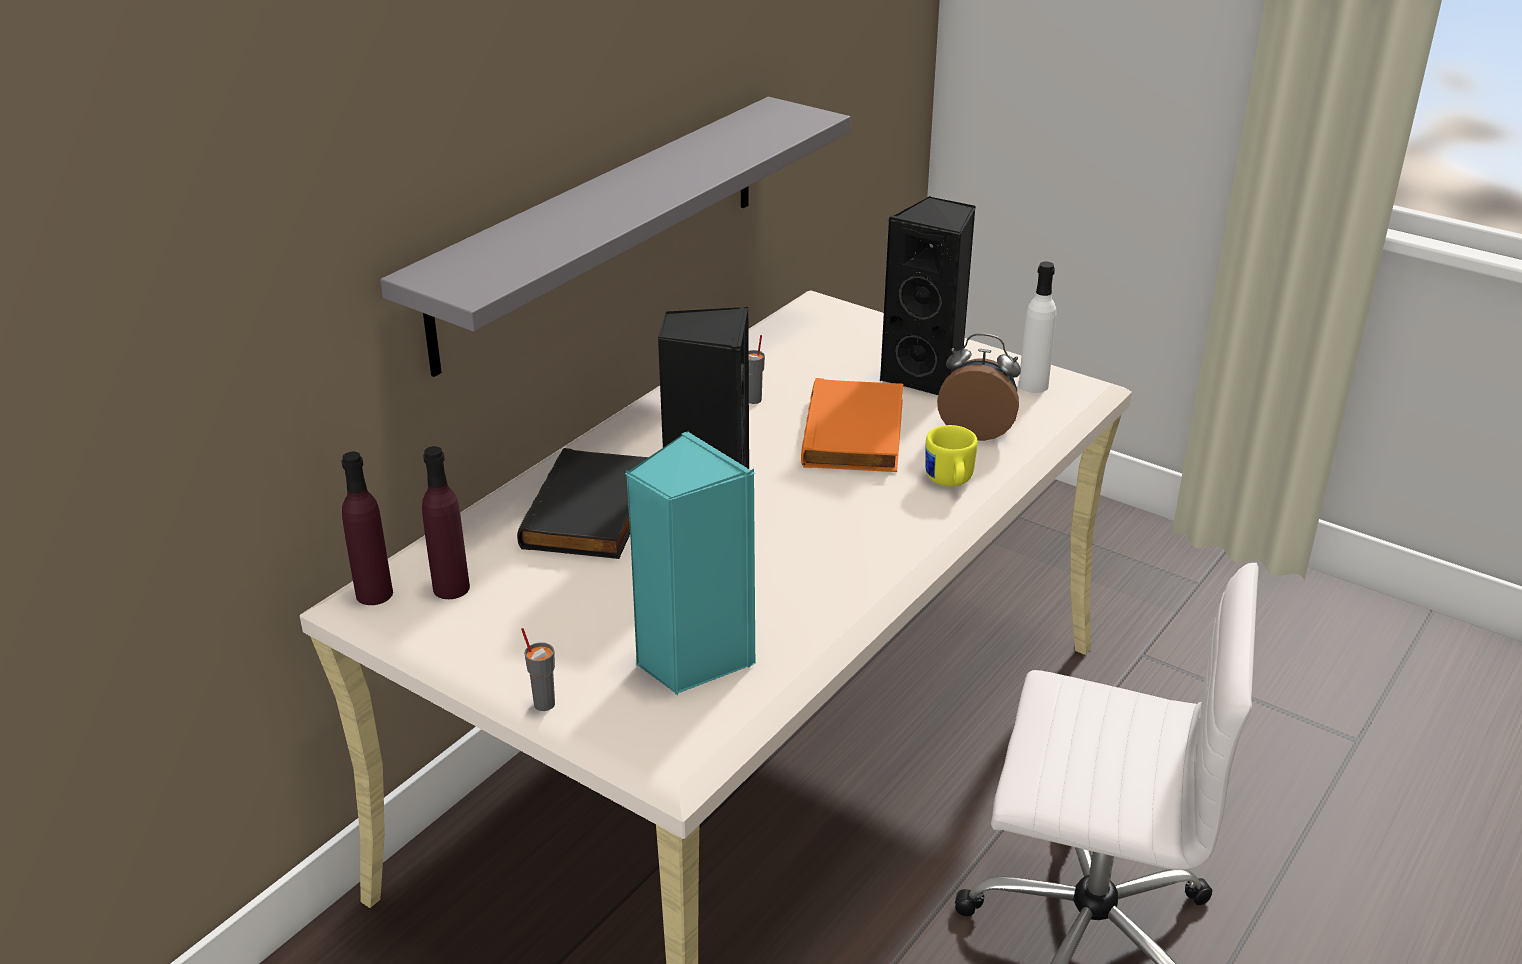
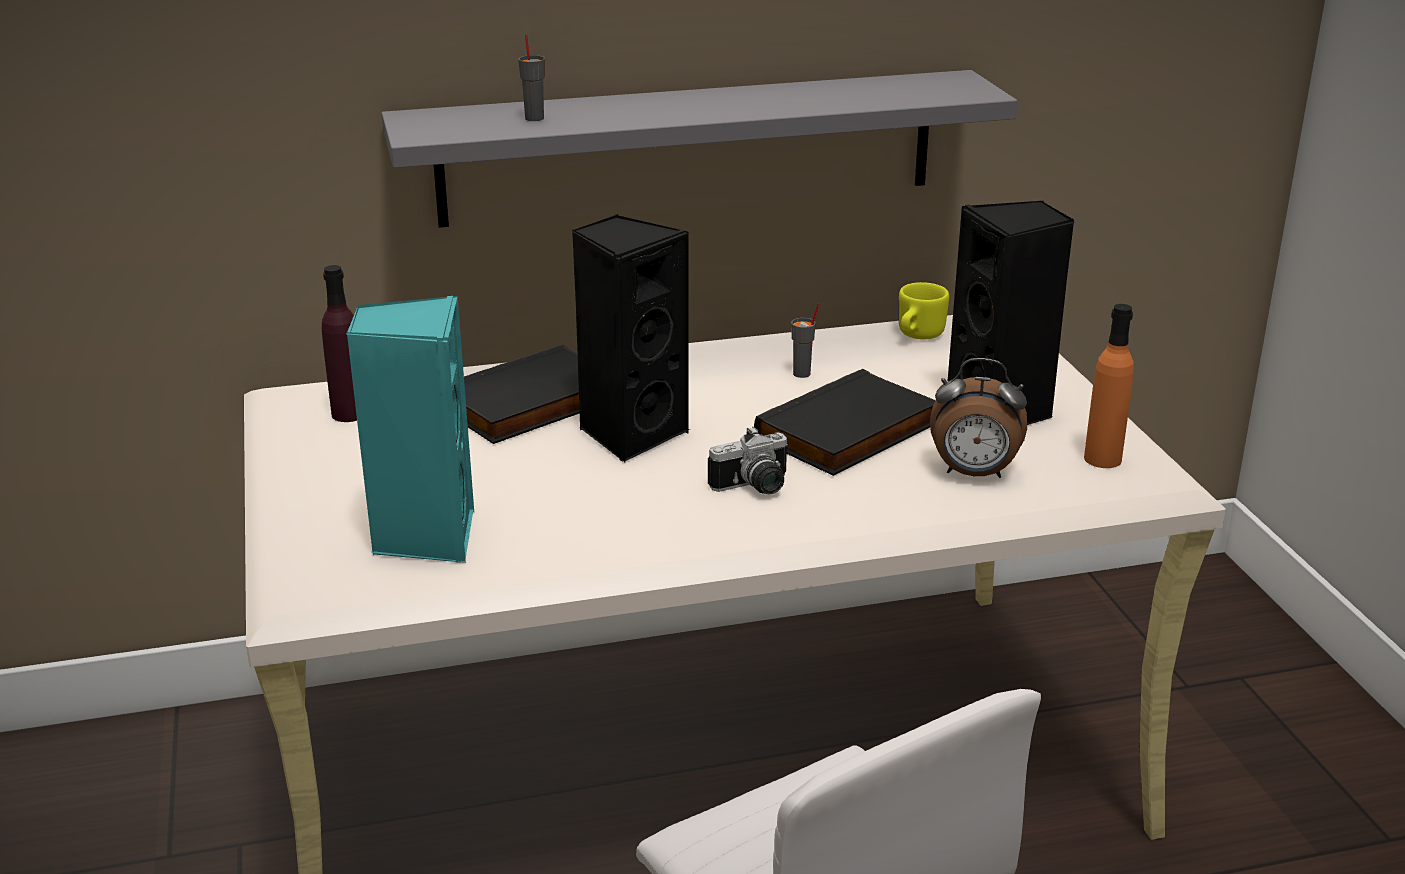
camera: 40 degrees right, 5 degrees down
(374, 594) = (296, 396): purple bottle -> none
(544, 703) = (278, 515): grey cup -> grey cup (534, 118)
(857, 434) = (849, 433): orange book -> black book
(860, 505) = (754, 488): none -> camera
(949, 482) = (870, 503): yellow mug -> yellow mug (916, 336)
(977, 430) = (973, 474): alarm clock -> alarm clock turned 135 degrees clockwise
(1033, 385) = (1102, 459): white bottle -> orange bottle

